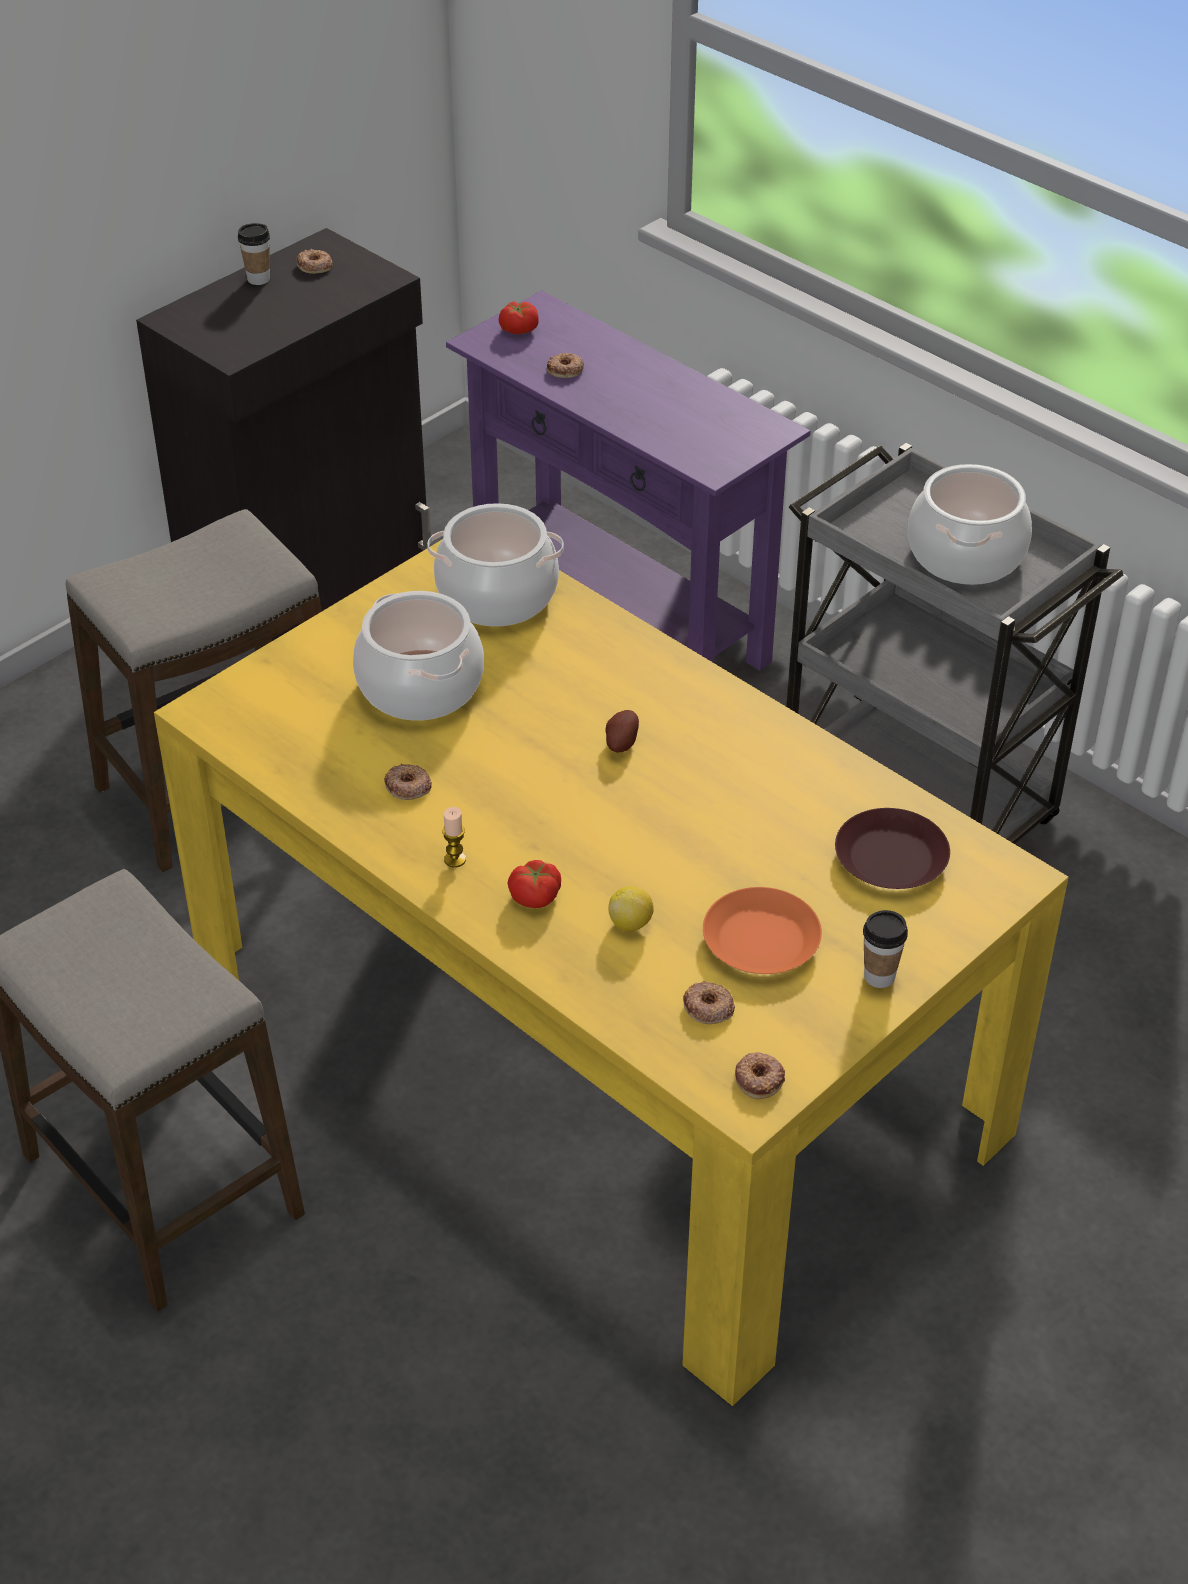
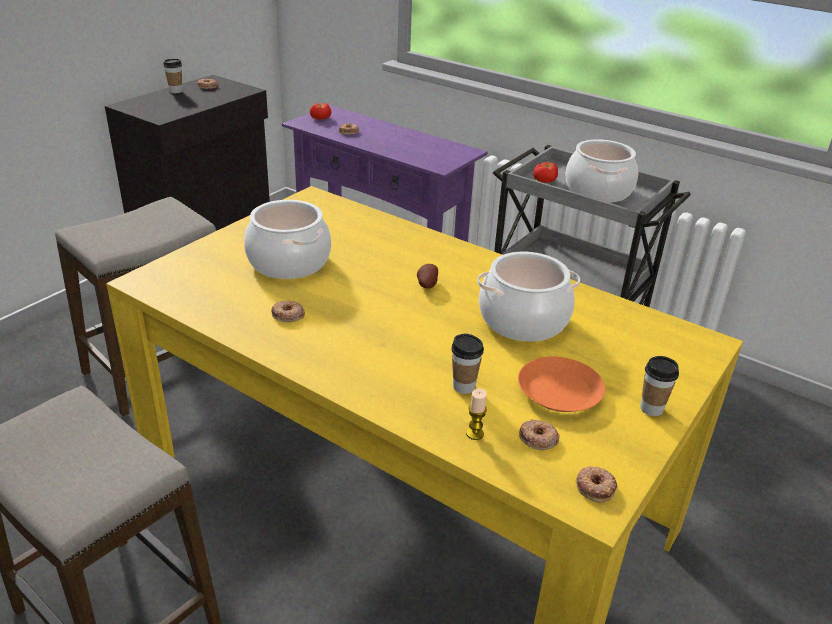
camera: 10 degrees left, 10 degrees down
(455, 859) = (328, 355): candle -> candle (475, 434)
(498, 595) = (331, 217): cooking pot -> cooking pot (523, 320)
(536, 897) = (391, 375): tomato -> tomato (545, 181)
(631, 923) = (464, 387): lemon -> cup
(889, 858) = (624, 337): brown plate -> none

